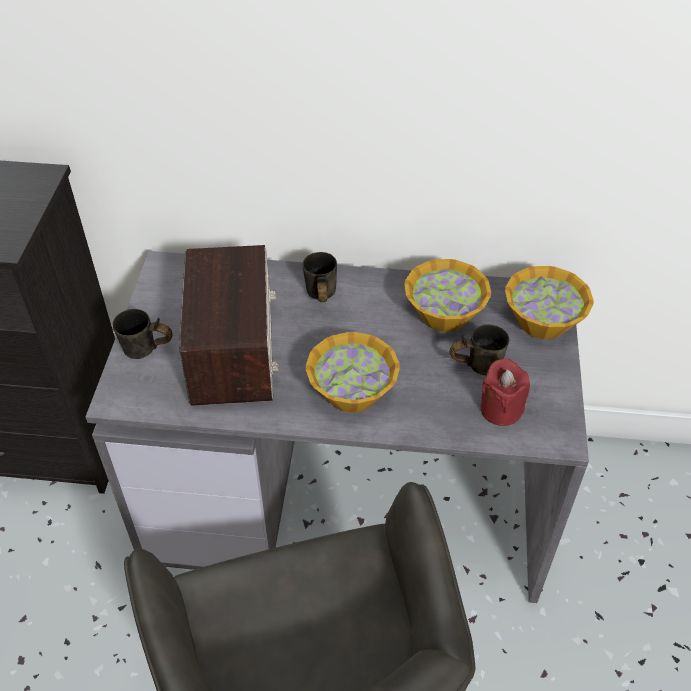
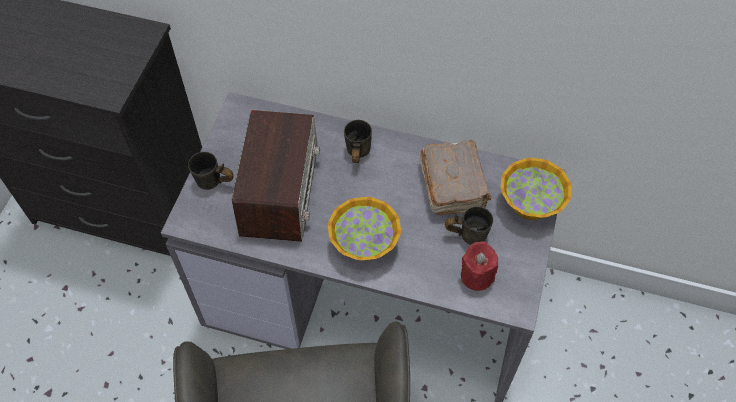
camera: 10 degrees right, 10 degrees up
(444, 314) = (452, 184): bowl -> brown book

